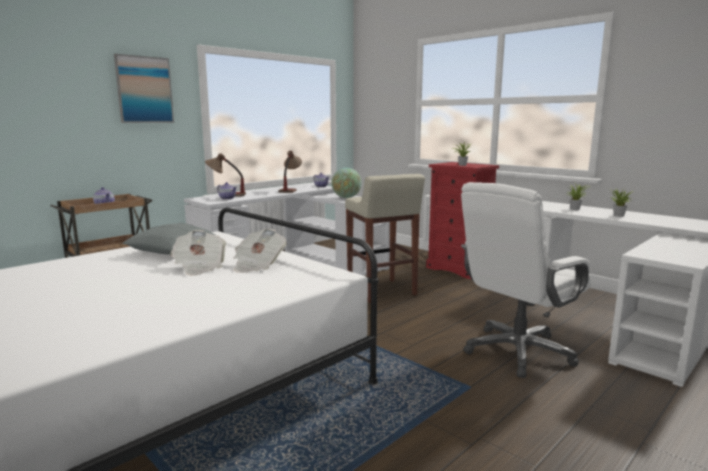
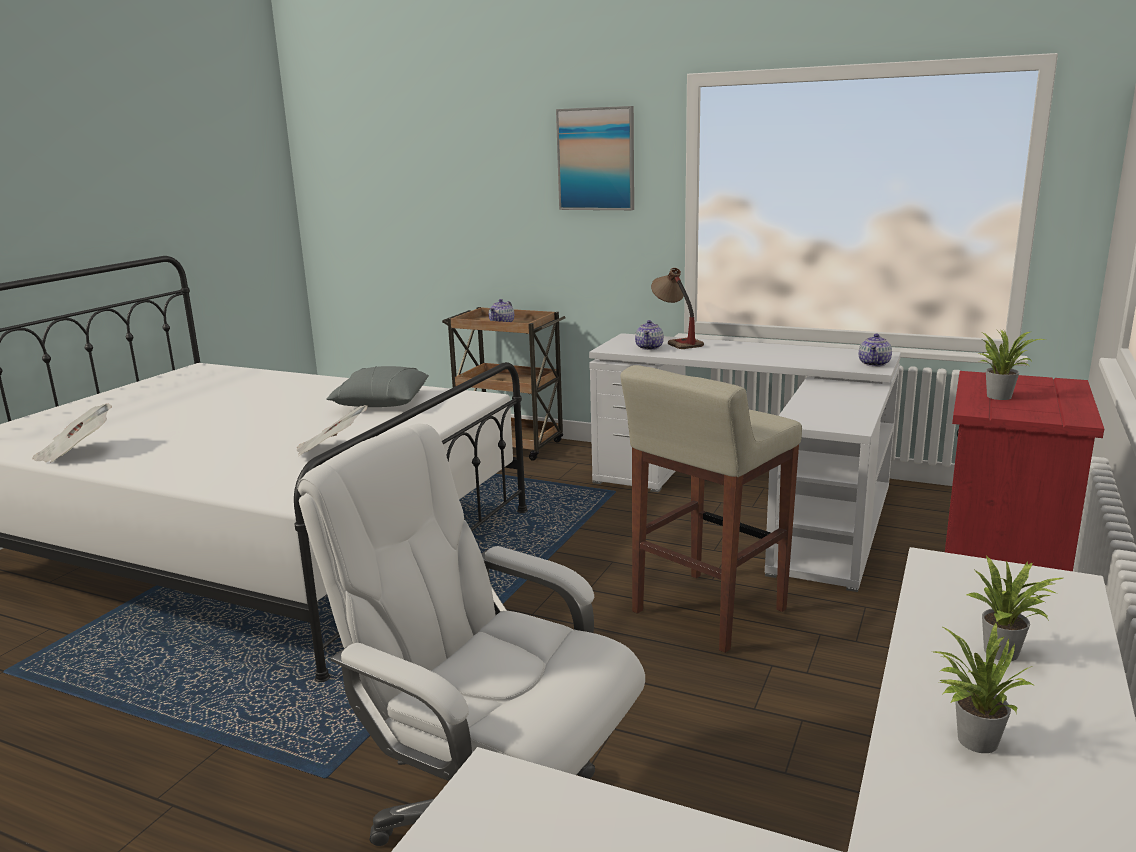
camera: 70 degrees right, 5 degrees up
(199, 267) = (316, 428): newspaper -> newspaper (76, 453)
(290, 190) = (789, 357): table lamp -> none
(346, 197) = (840, 401): globe -> none

